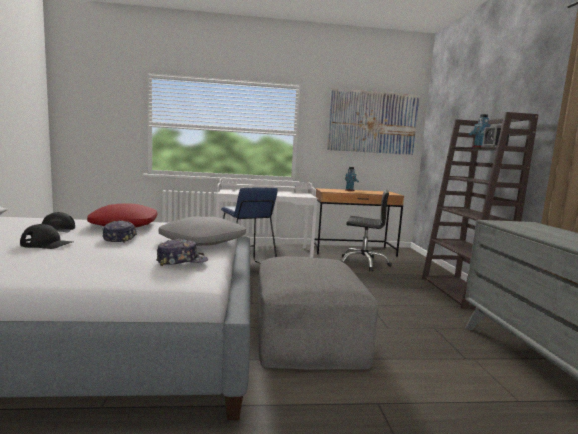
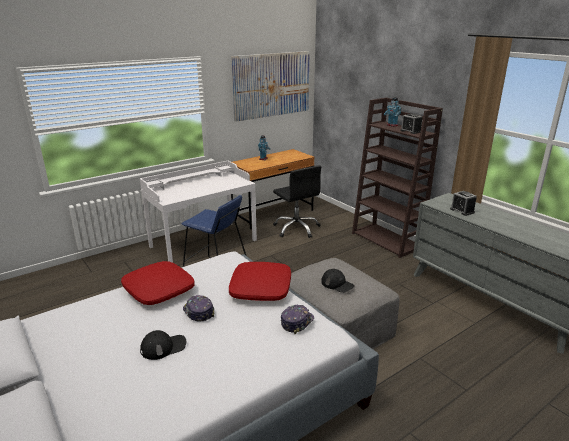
camera: 30 degrees left, 15 degrees up
(57, 229) = (120, 323): black cap -> black cap (337, 284)
(203, 241) = (261, 288): grey pillow -> red pillow
(363, 263) = (296, 228): black office chair -> black office chair turned 75 degrees clockwise
(532, 230) = (462, 211): none -> alarm clock

